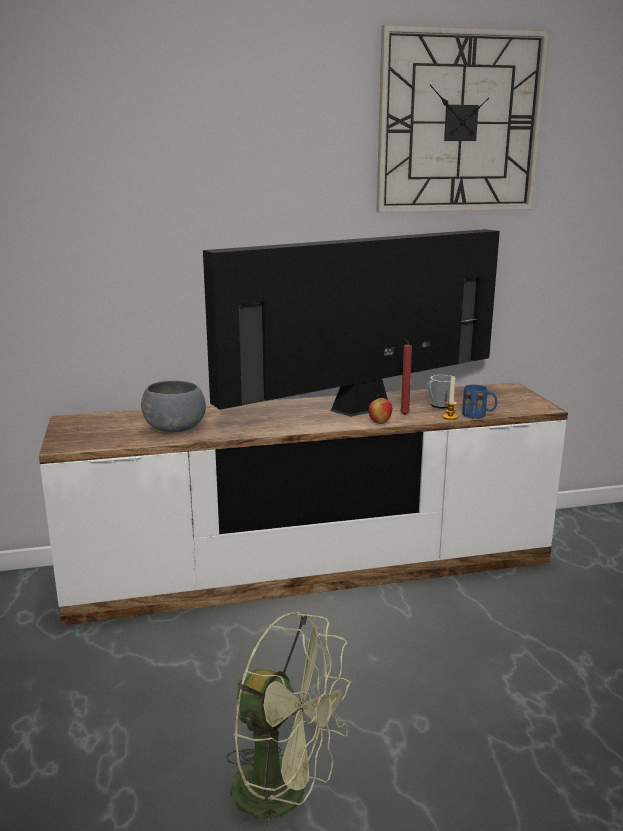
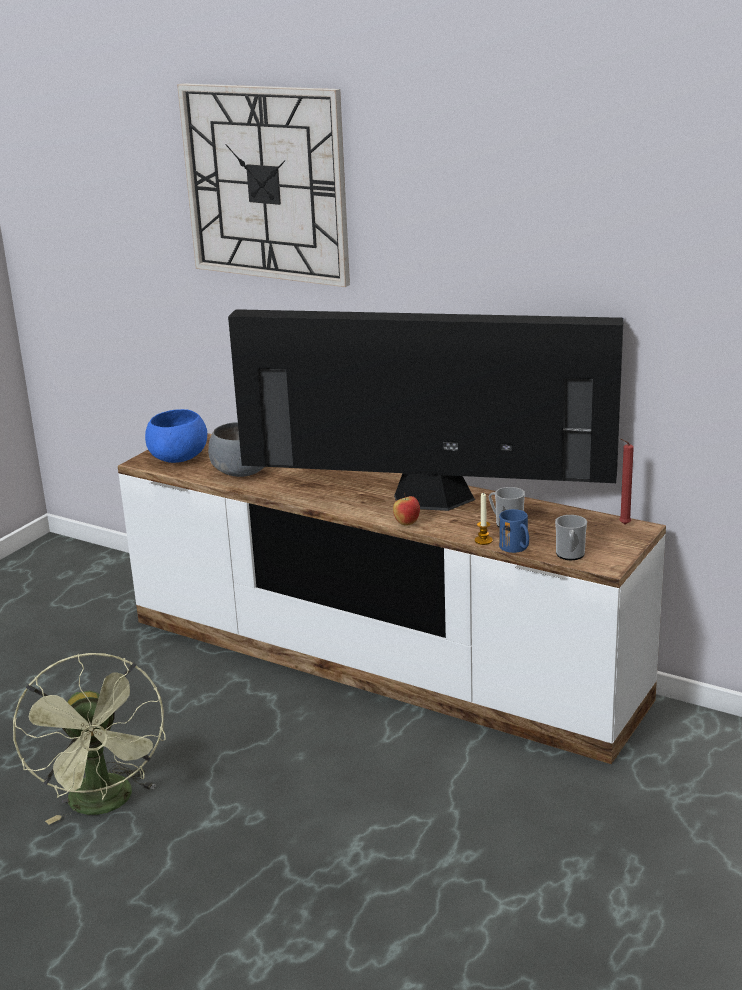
camera: 45 degrees right, 5 degrees up
(91, 435) = (177, 458): none -> blue bowl
(404, 415) = (446, 523): red candle -> red candle (623, 524)
(459, 123) = (581, 183): wall clock -> wall clock (265, 183)
(515, 409) = (570, 555): none -> mug

